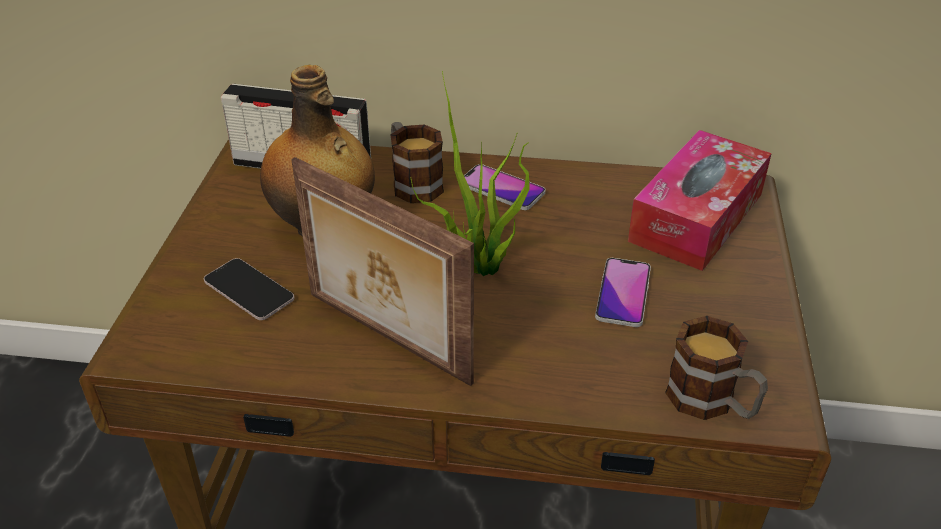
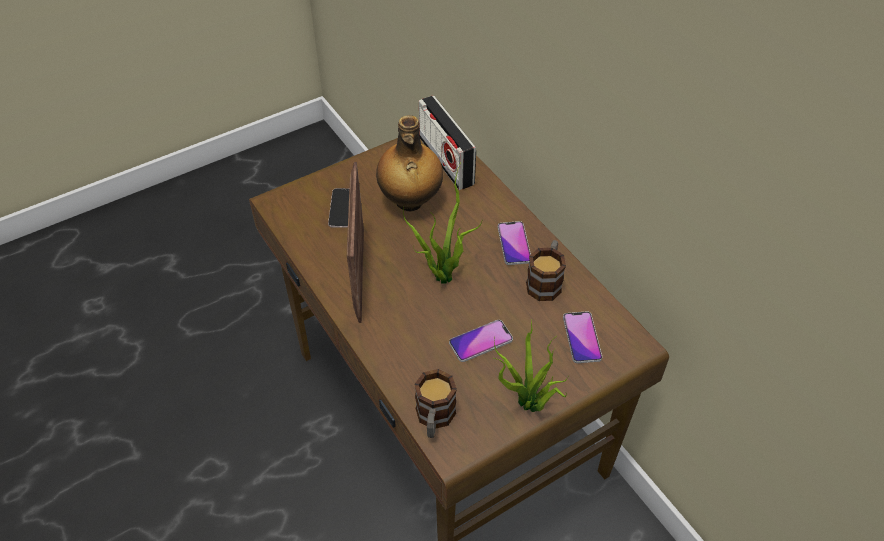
camera: 50 degrees right, 10 degrees up
(413, 182) = (480, 207): mug -> mug (545, 281)
(696, 217) = (582, 338): tissue box -> phone
(760, 308) = (528, 405): none -> potted plant

